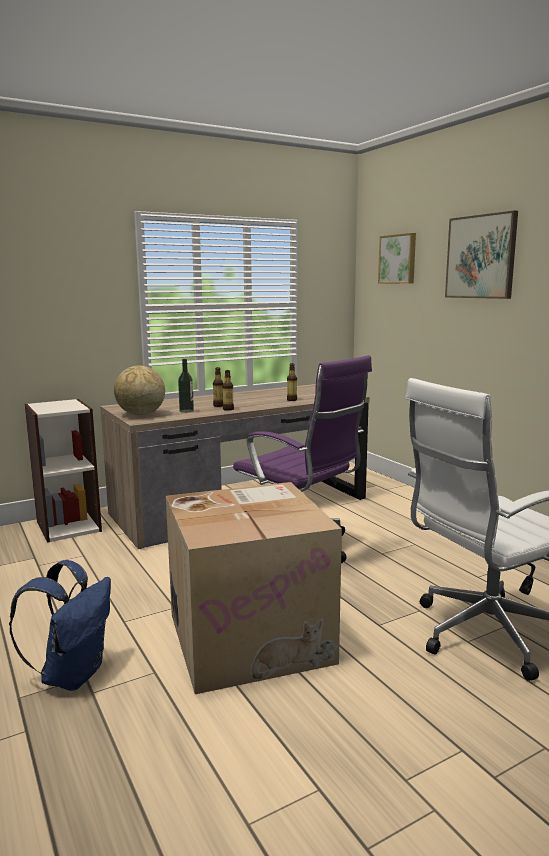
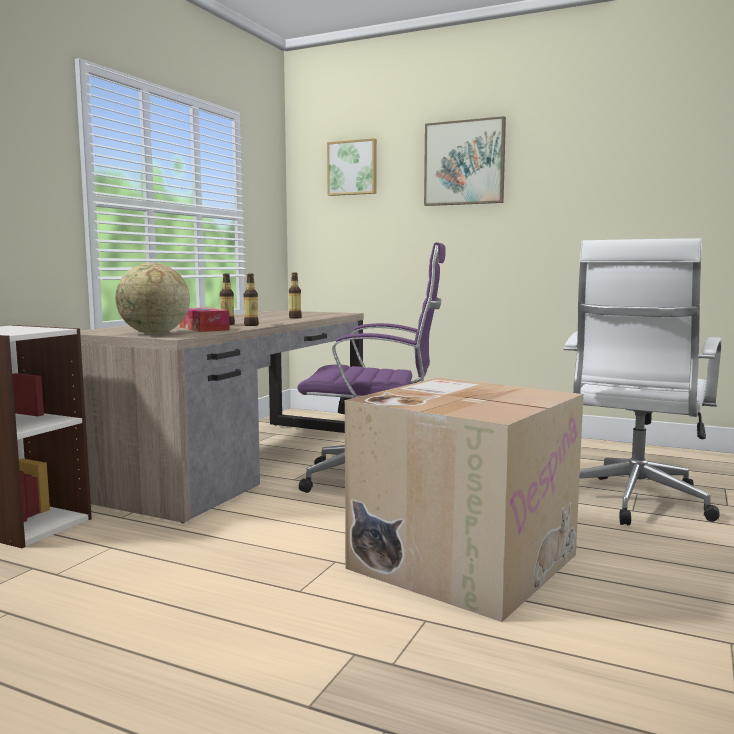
camera: 35 degrees left, 5 degrees down
(73, 674) = (334, 657): blue backpack -> none
(186, 411) = (204, 328): bottle -> tissue box

